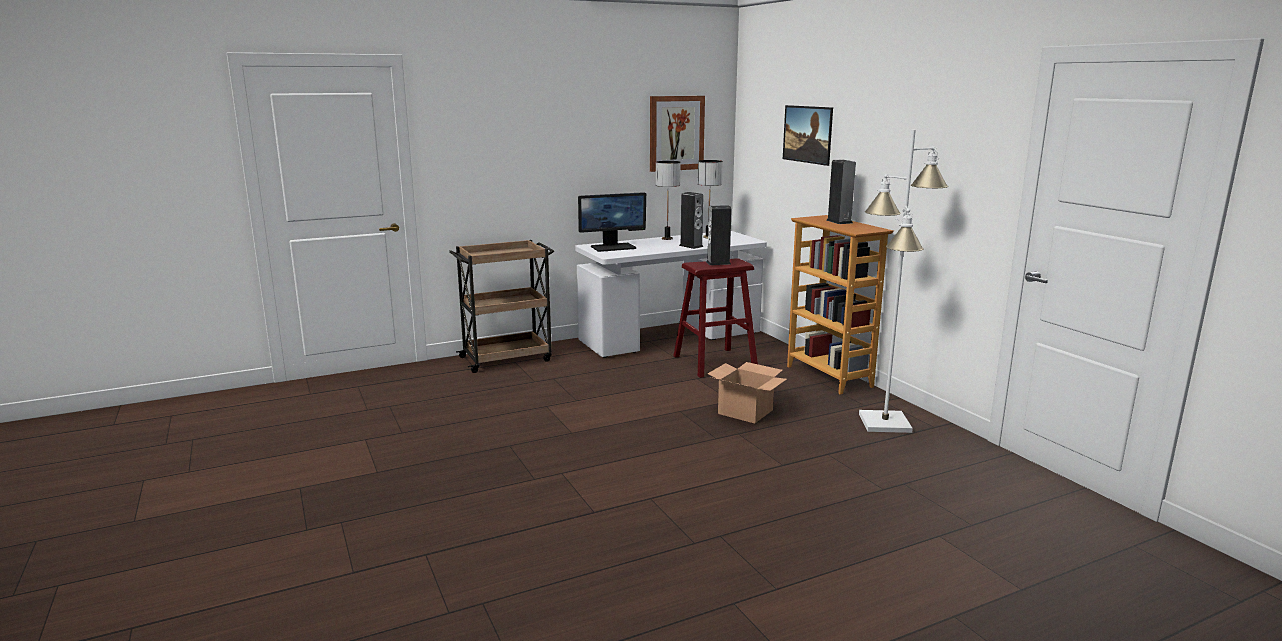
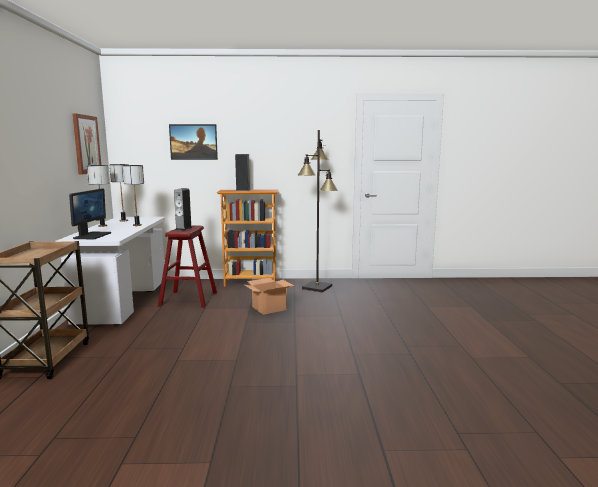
camera: 65 degrees left, 5 degrees down
(691, 246) = (137, 225): speaker -> table lamp
(885, 423) = (317, 287): white floor lamp -> black floor lamp

